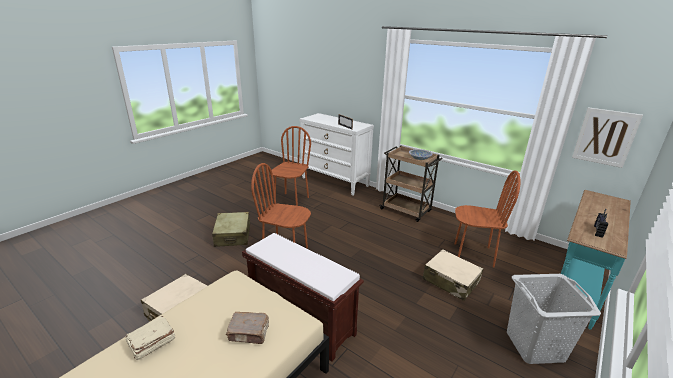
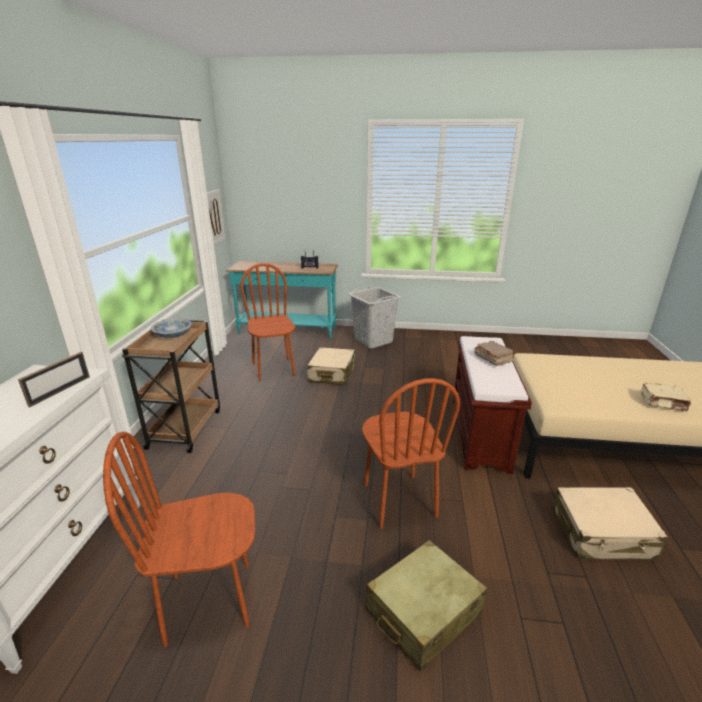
camera: 120 degrees left, 0 degrees up
(249, 333) = (574, 370): brown book -> brown book (493, 359)

